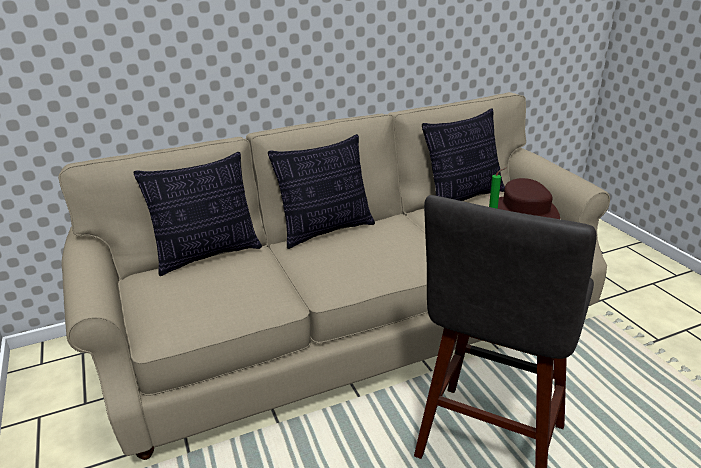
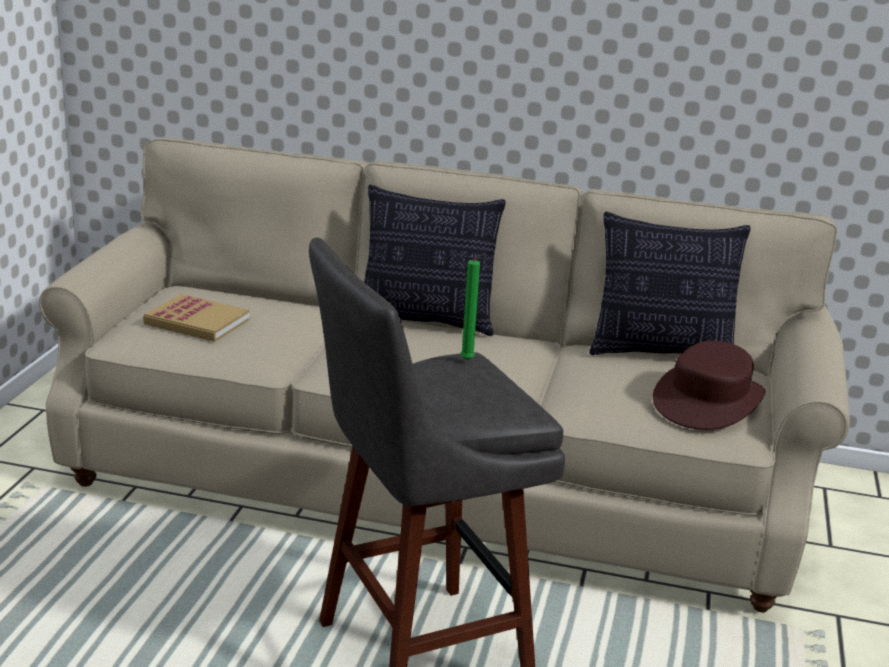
camera: 35 degrees right, 5 degrees down
(194, 296) = (197, 322): none -> book
(208, 255) = (266, 295): pillow -> none

